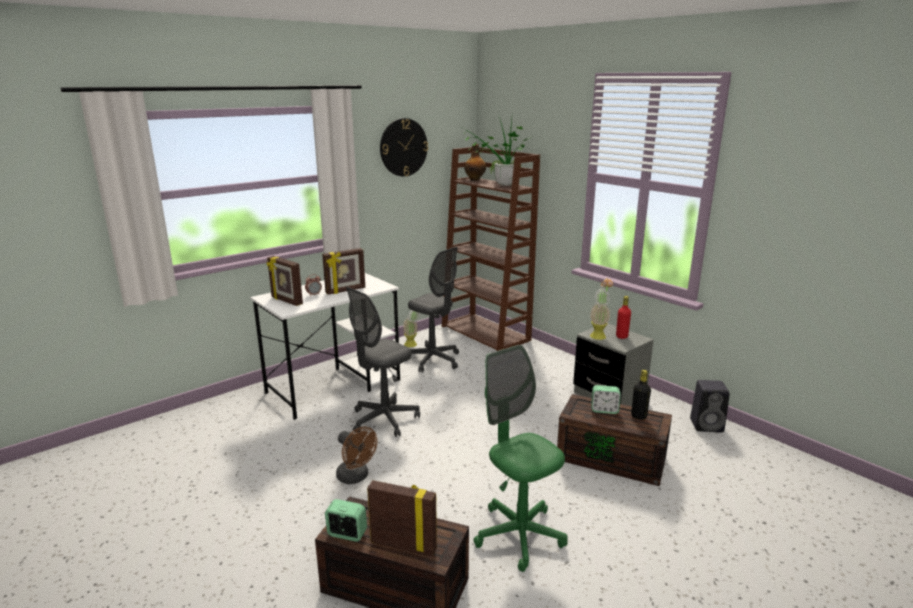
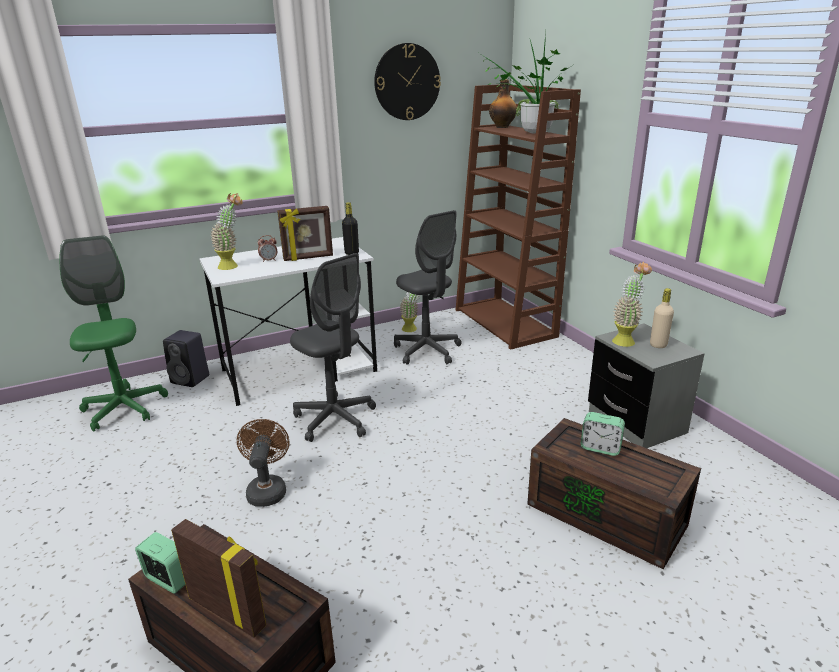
camera: 15 degrees right, 5 degrees up
(286, 301) = (233, 265): picture frame -> potted plant
(356, 477) = (267, 489): brown fan -> brown fan turned 150 degrees counterclockwise
(384, 420) = (335, 419): grey office chair -> grey office chair turned 105 degrees counterclockwise
(519, 535) = (431, 609): green office chair -> green office chair (124, 408)
(621, 336) = (658, 345): red bottle -> beige bottle
(638, 416) = (648, 464): black bottle -> black bottle (351, 253)
(707, 425) = (770, 485): black speaker -> black speaker (191, 379)

